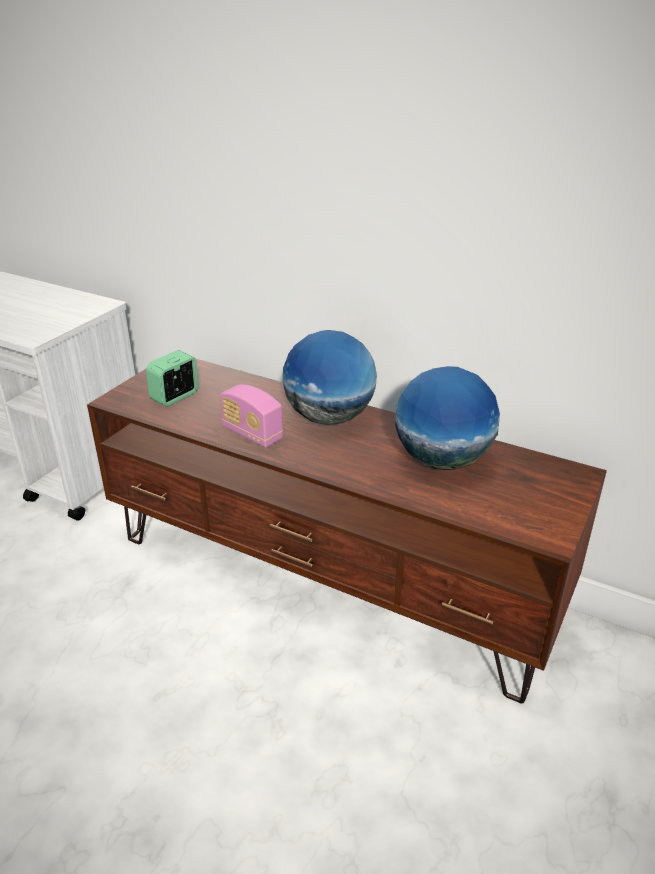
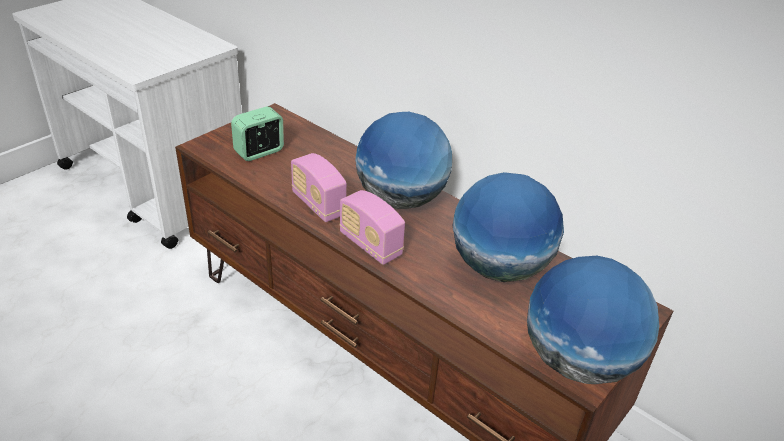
camera: 10 degrees right, 5 degrees up
(315, 460) = (370, 245): none -> radio
(541, 525) = (578, 362): none -> globe

